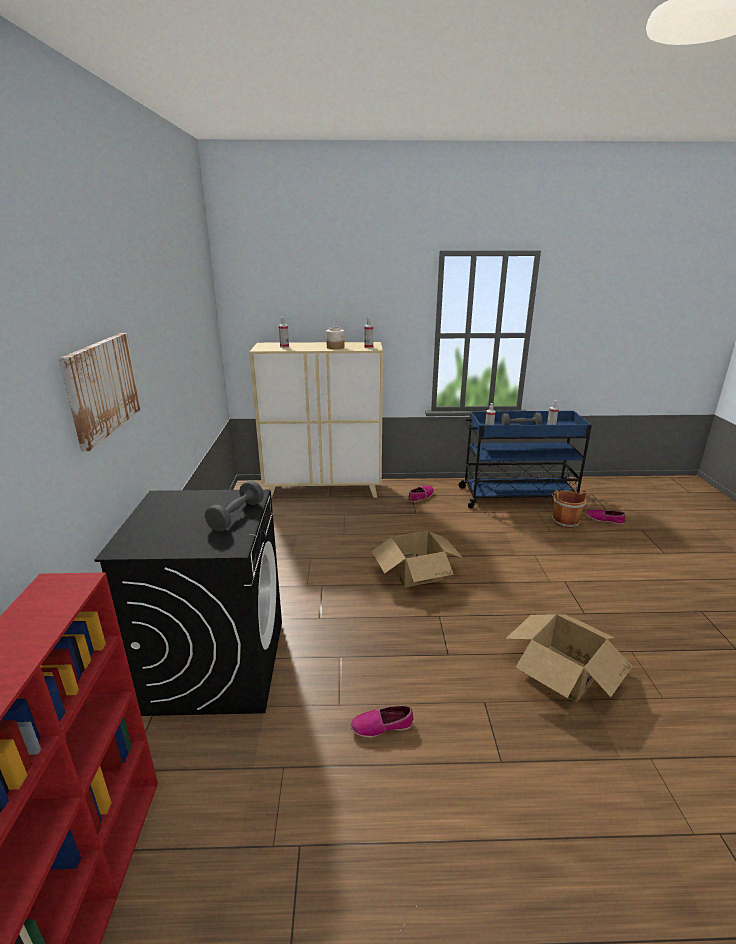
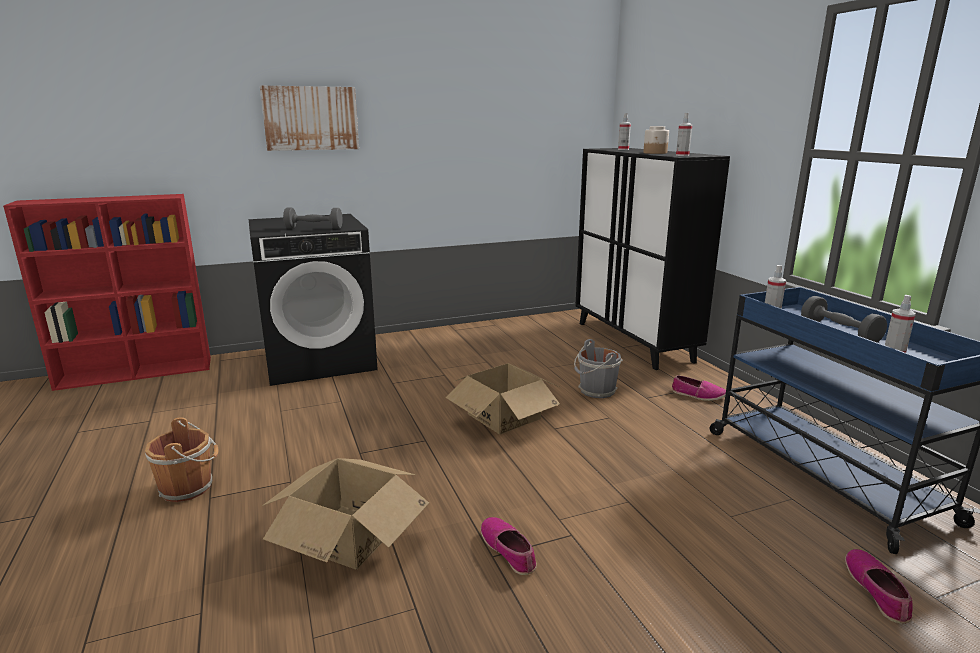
camera: 70 degrees right, 5 degrees down
(323, 490) = (633, 341): beige cabinet -> black cabinet
(382, 726) = (256, 432): shoe -> shoe (508, 550)
(396, 526) = (595, 391): none -> grey bucket
(565, 521) = (794, 532): brown bucket -> brown bucket (189, 487)

